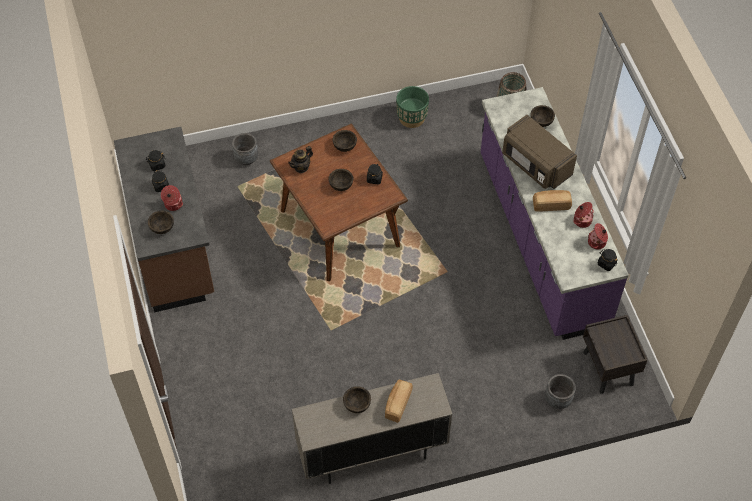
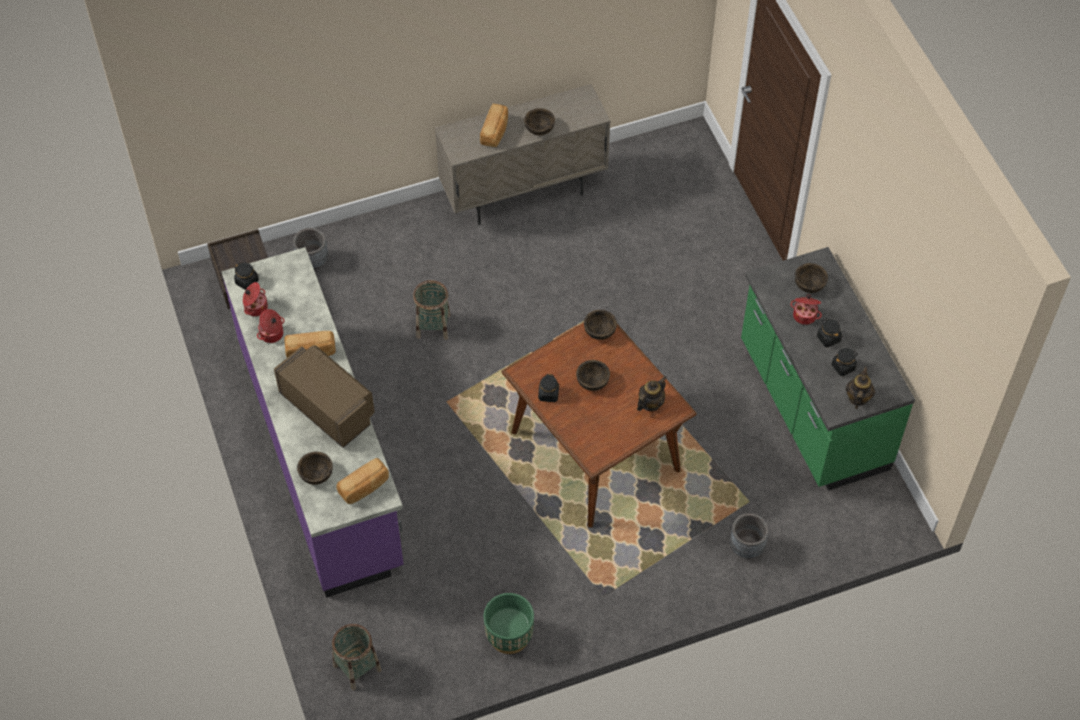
camera: 175 degrees right, 0 degrees up
(154, 143) = (857, 398): none -> teapot
(174, 247) = (811, 407): brown counter -> green counter
(344, 146) = (595, 439): brown bowl -> brown bowl (600, 331)
(456, 333) = (433, 326): none -> basket
(507, 111) = (364, 487): none -> bread

